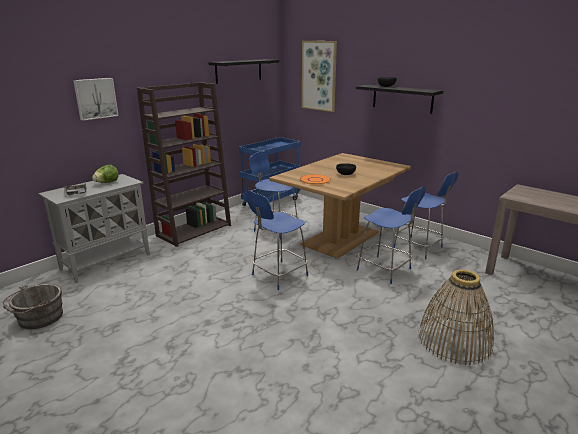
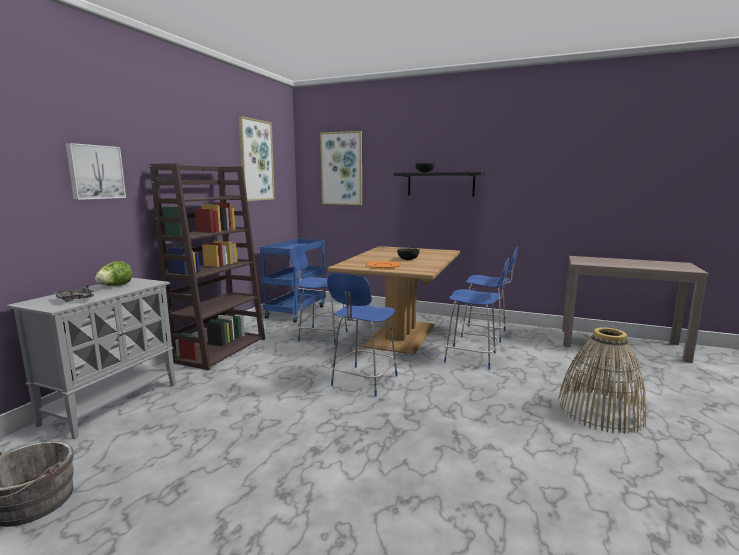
camera: 20 degrees left, 10 degrees down
(238, 71) = (256, 160): black shelf -> picture

